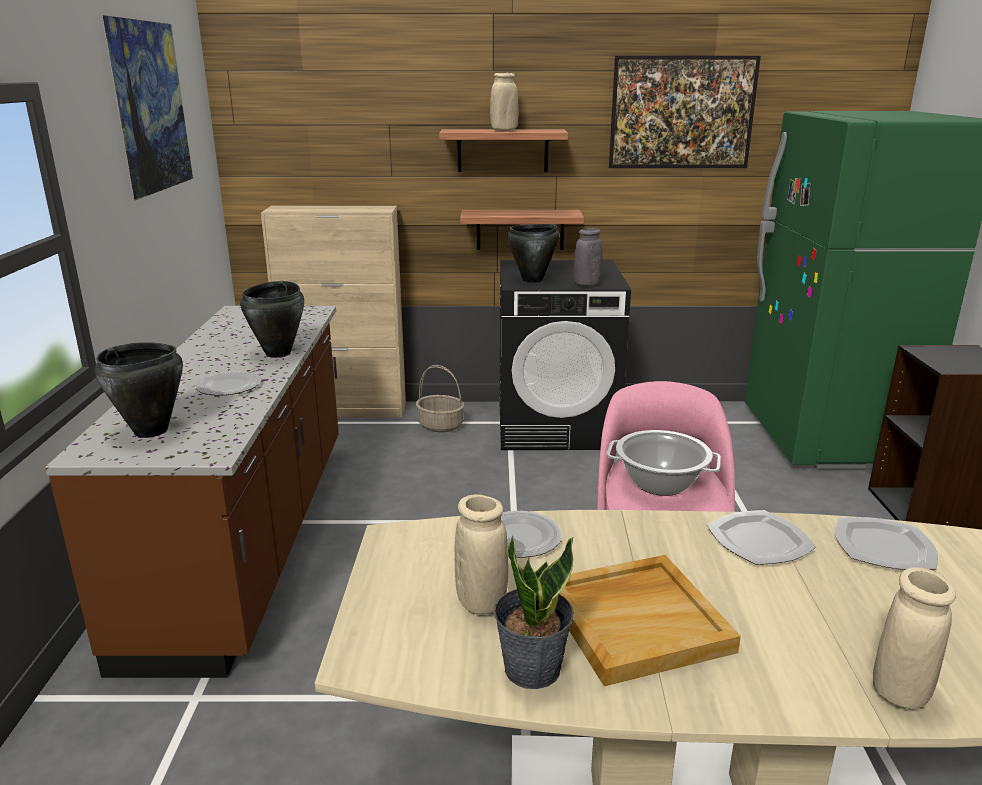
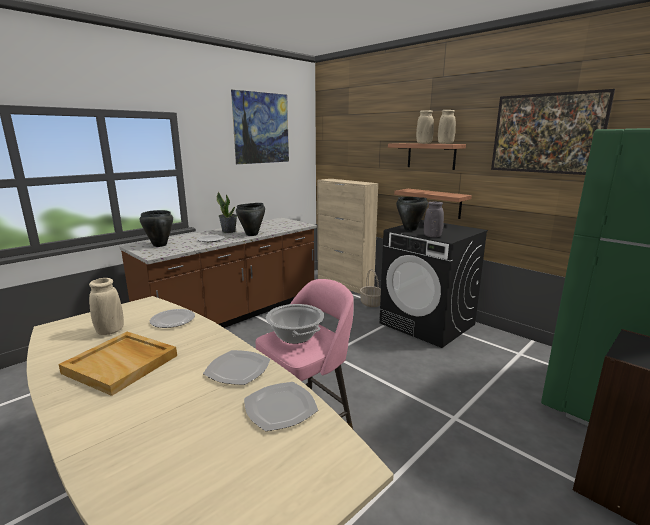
camera: 45 degrees right, 5 degrees down
(531, 668) = (65, 355): potted plant -> potted plant (229, 231)
(900, 691) = (105, 455): beige vase -> beige vase (445, 143)

